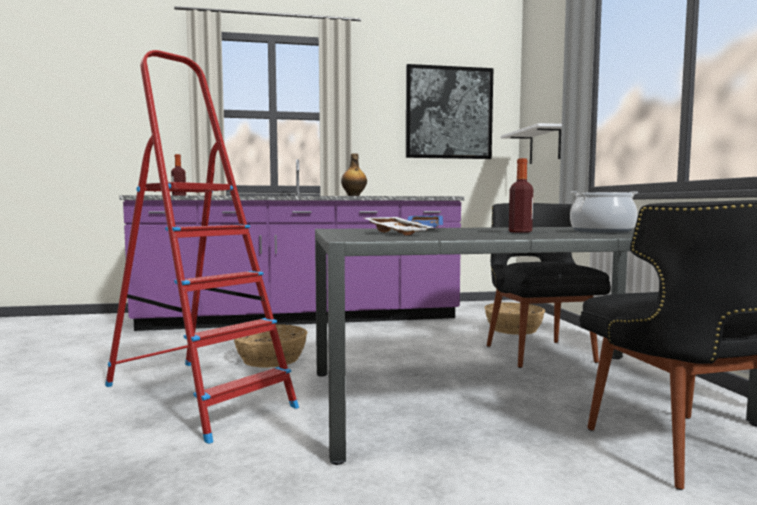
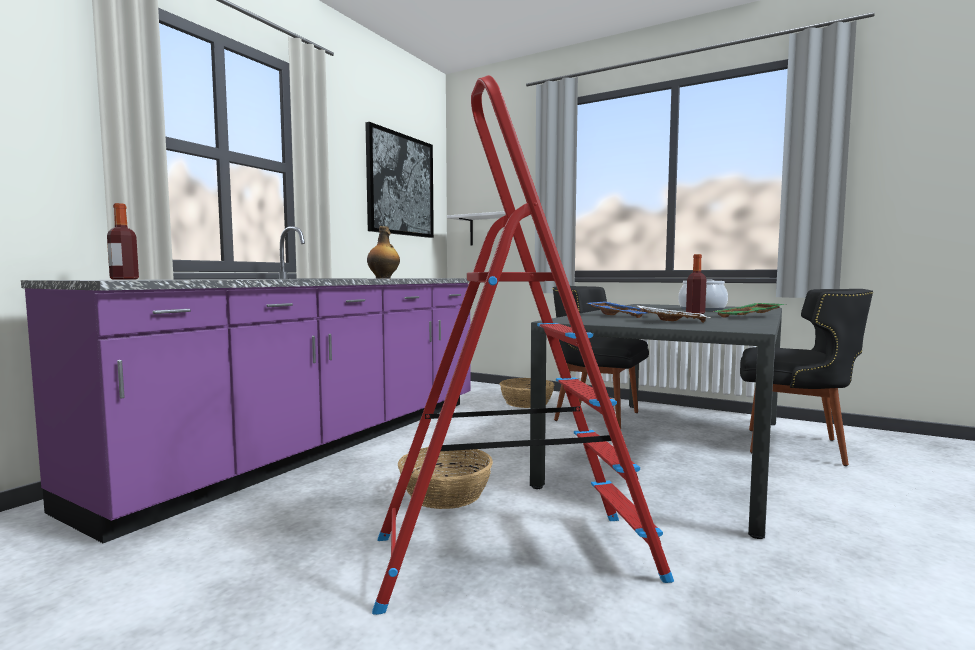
camera: 50 degrees left, 0 degrees up
(527, 236) = (749, 317): none -> green tray

